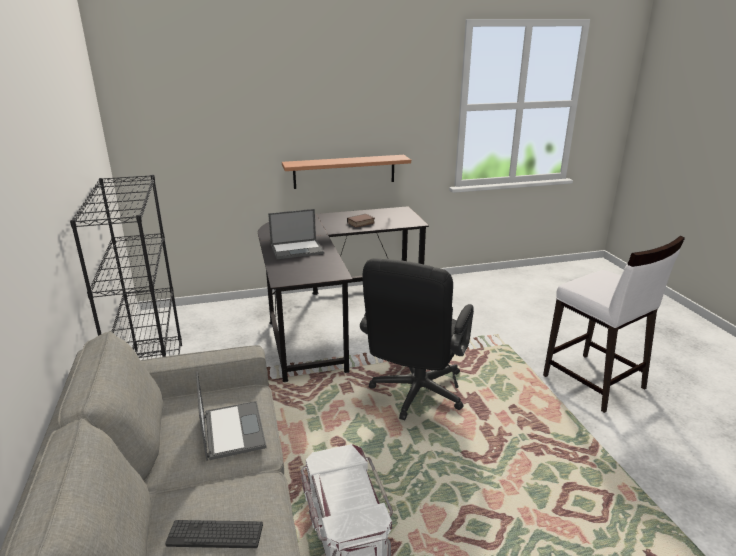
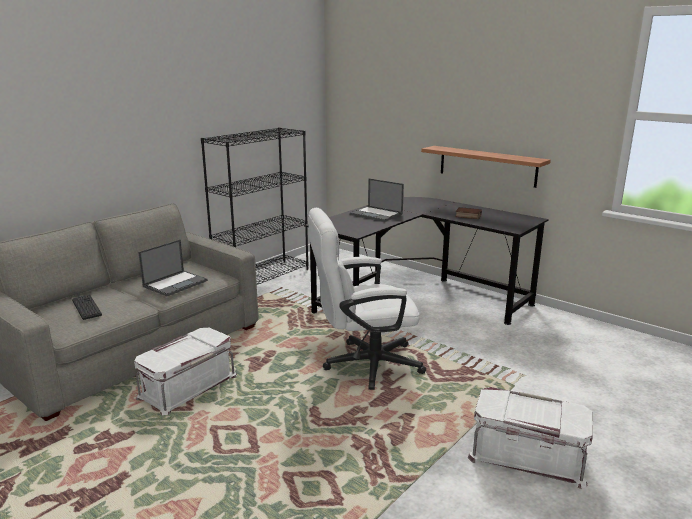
camera: 55 degrees right, 5 degrees down
(415, 395) = (363, 365): black office chair -> white office chair
(594, 382) = (527, 456): white stool -> white storage box

